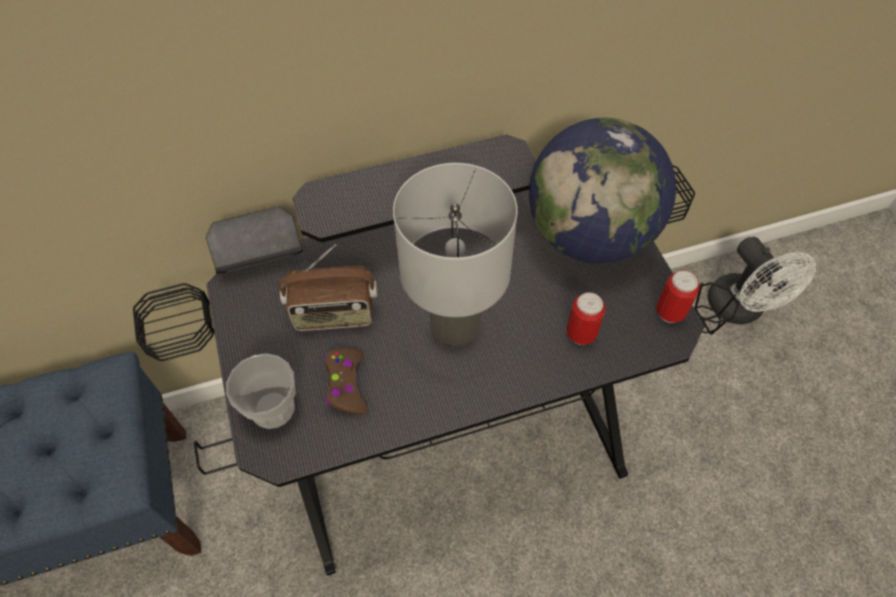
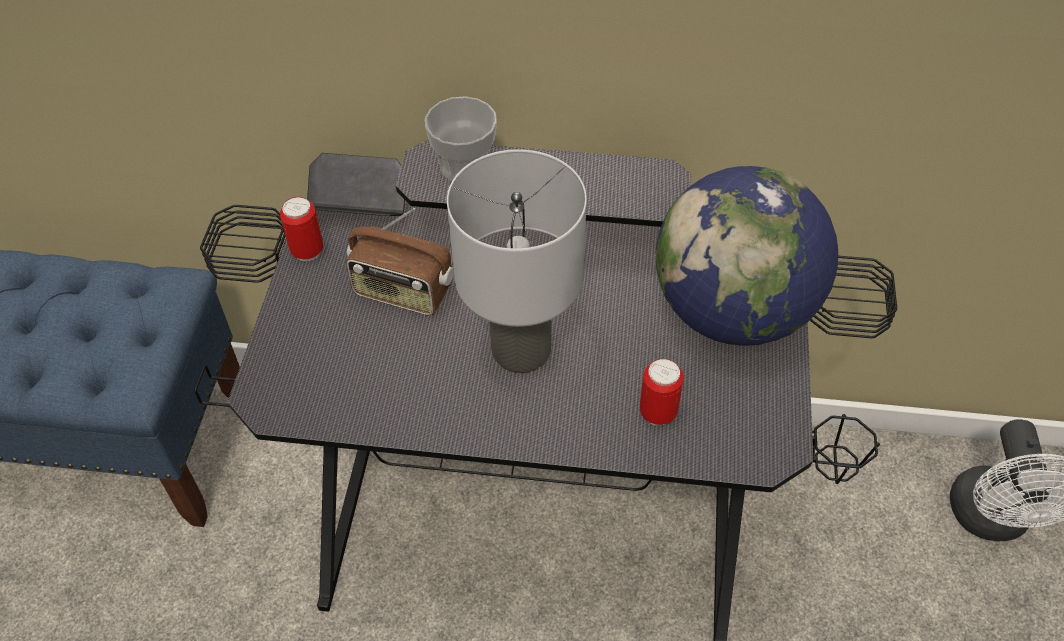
camera: 25 degrees right, 5 degrees down
(273, 408) = (291, 360): cup -> cup (464, 167)
(346, 385) = (375, 366): brown game controller -> none
(670, 313) = (778, 430): can -> can (307, 251)

